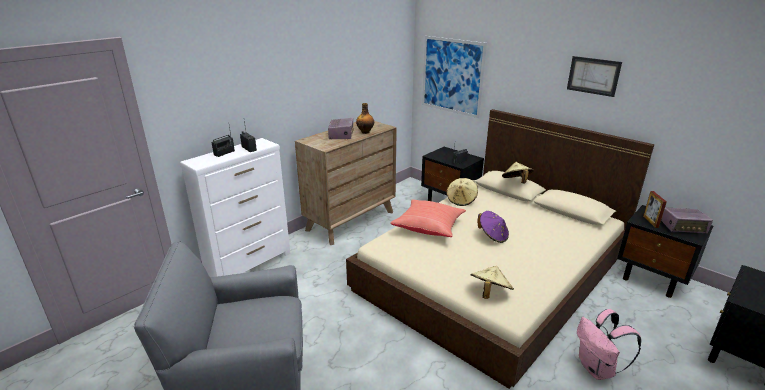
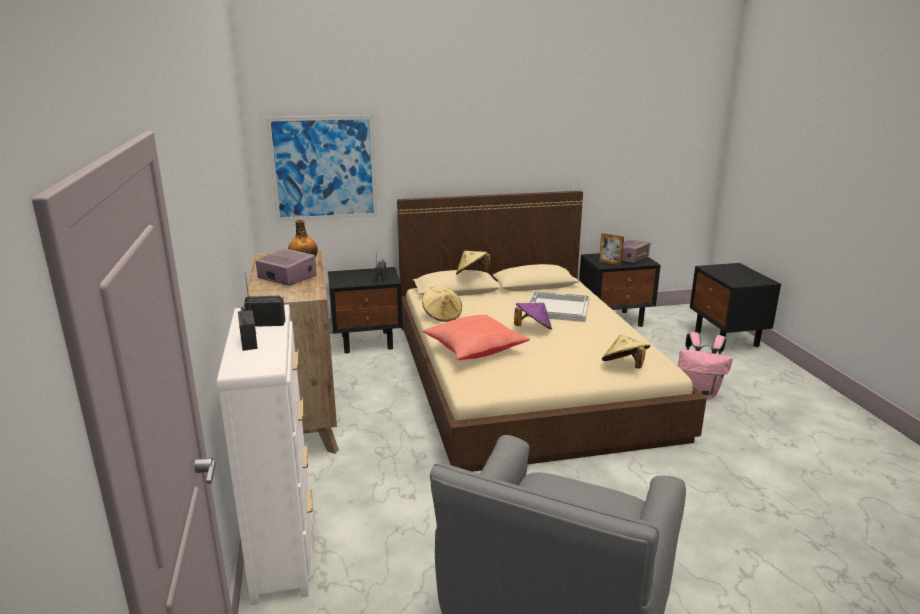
camera: 55 degrees left, 5 degrees down
(544, 233) = (557, 308): none -> white tray
(593, 76) = (511, 134): picture -> none

